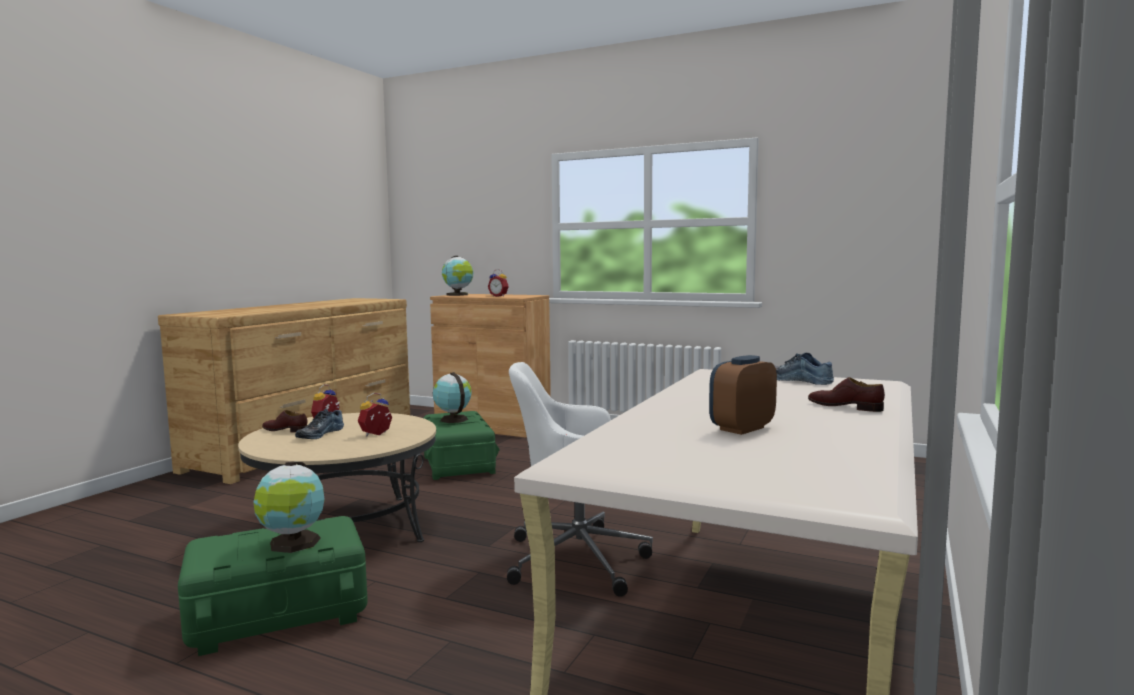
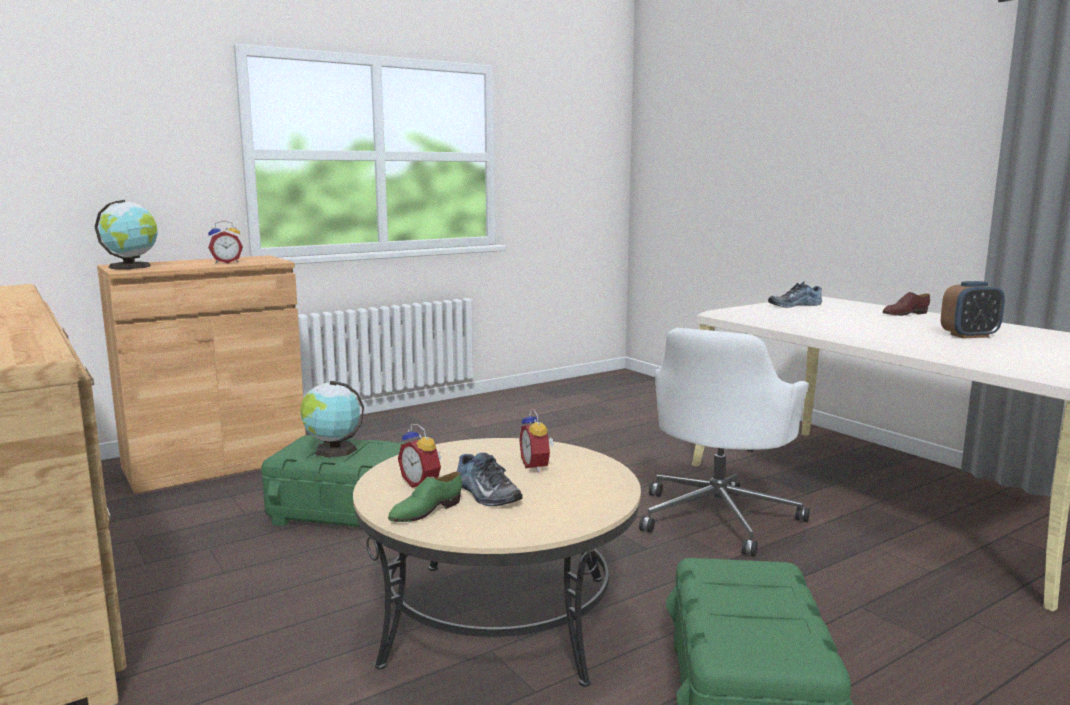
camera: 60 degrees left, 5 degrees up
(285, 430) = (425, 511): brown shoe -> green shoe
(293, 544) = (771, 594): globe -> none
(742, 428) = (969, 336): alarm clock -> alarm clock turned 90 degrees counterclockwise

